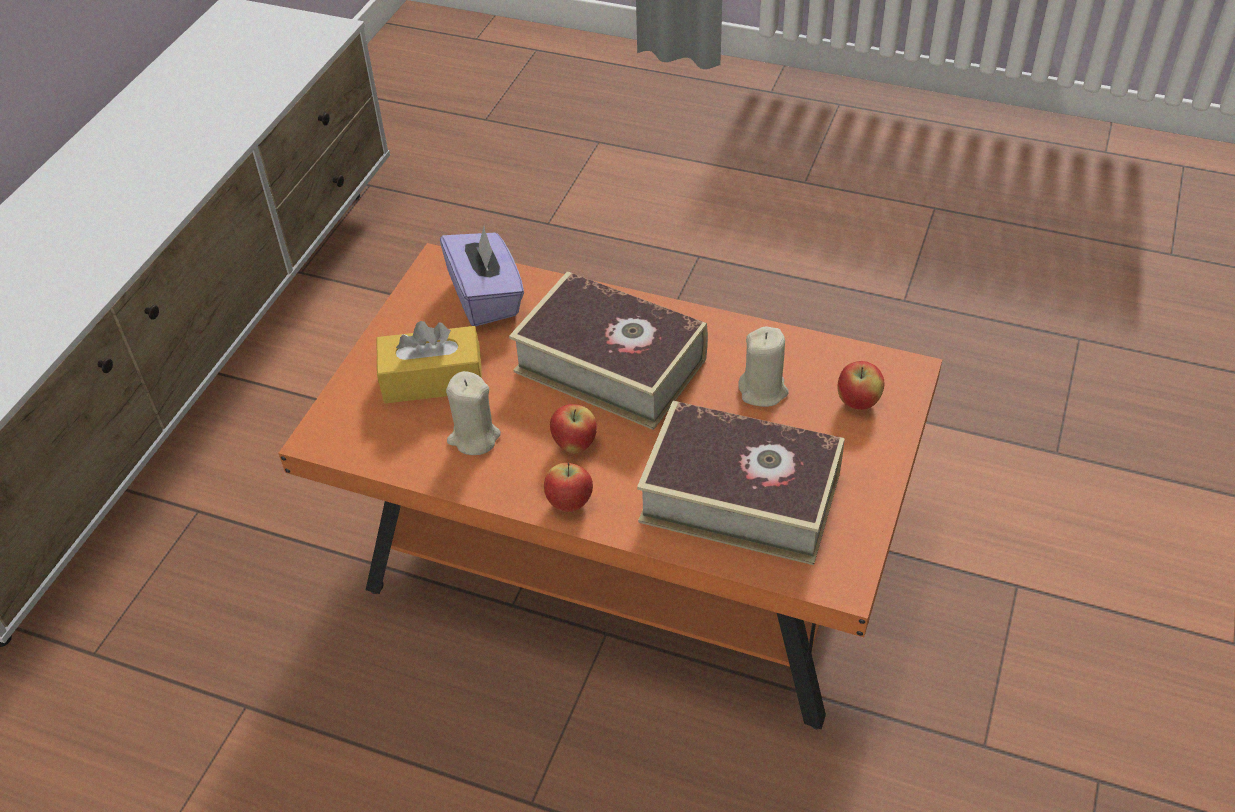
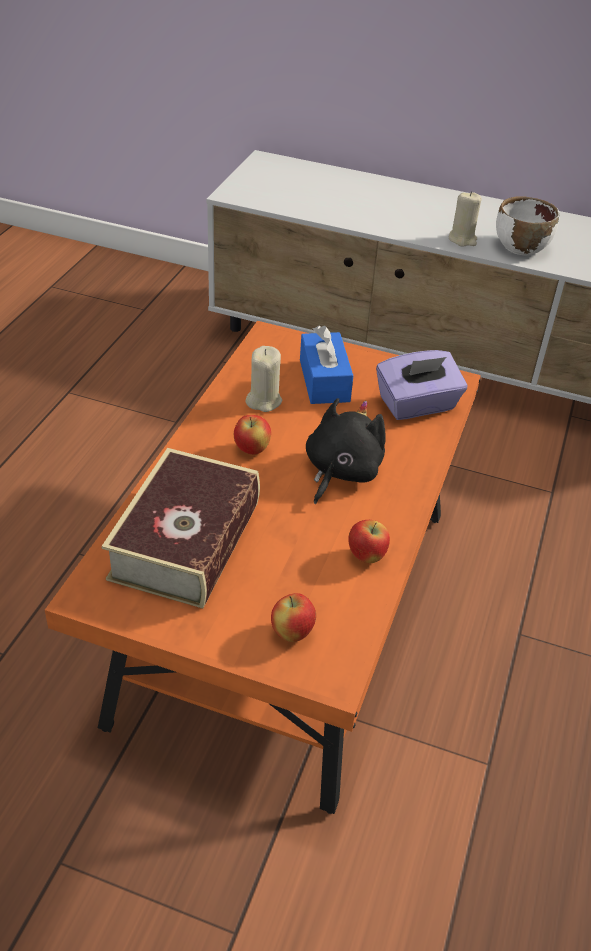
camera: 85 degrees right, 5 degrees down
(176, 168) = (520, 247): none -> white bowl
(432, 379) = (324, 380): yellow tissue box -> blue tissue box
(569, 504) = (193, 446): apple -> apple (366, 556)
(610, 365) = (341, 471): book -> black plush toy
(763, 391) = (309, 565): beige candle -> beige candle (462, 239)

